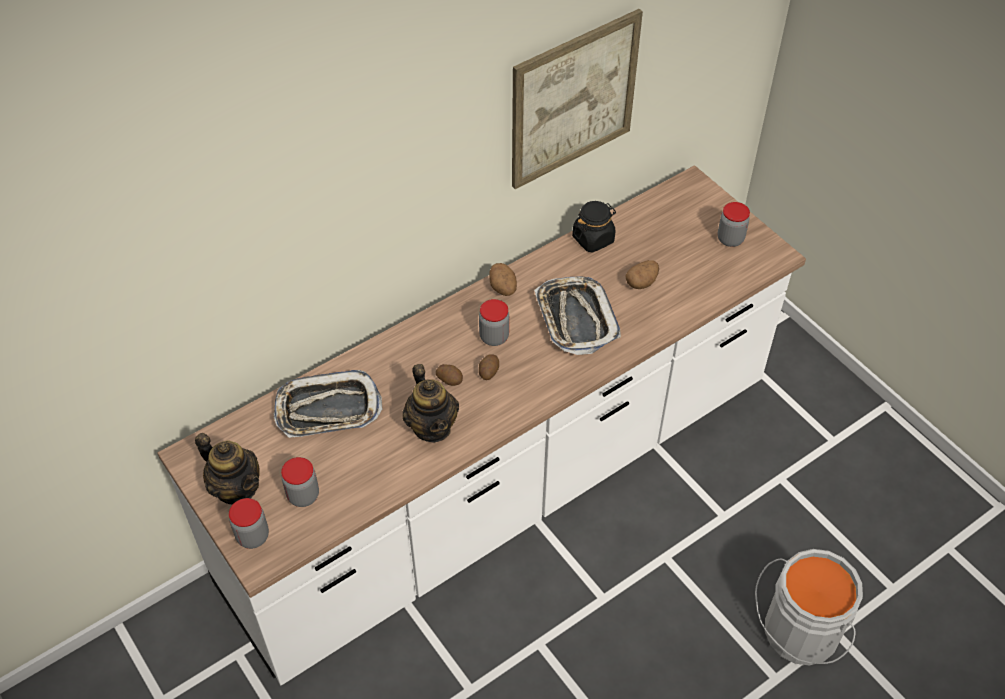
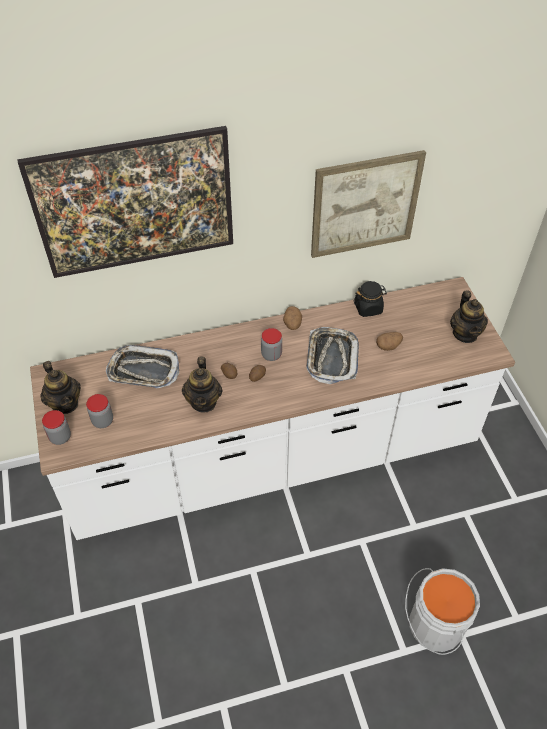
camera: 20 degrees right, 0 degrees up
(297, 211) = (140, 231): none -> picture
(730, 239) = (465, 333): jar -> teapot

